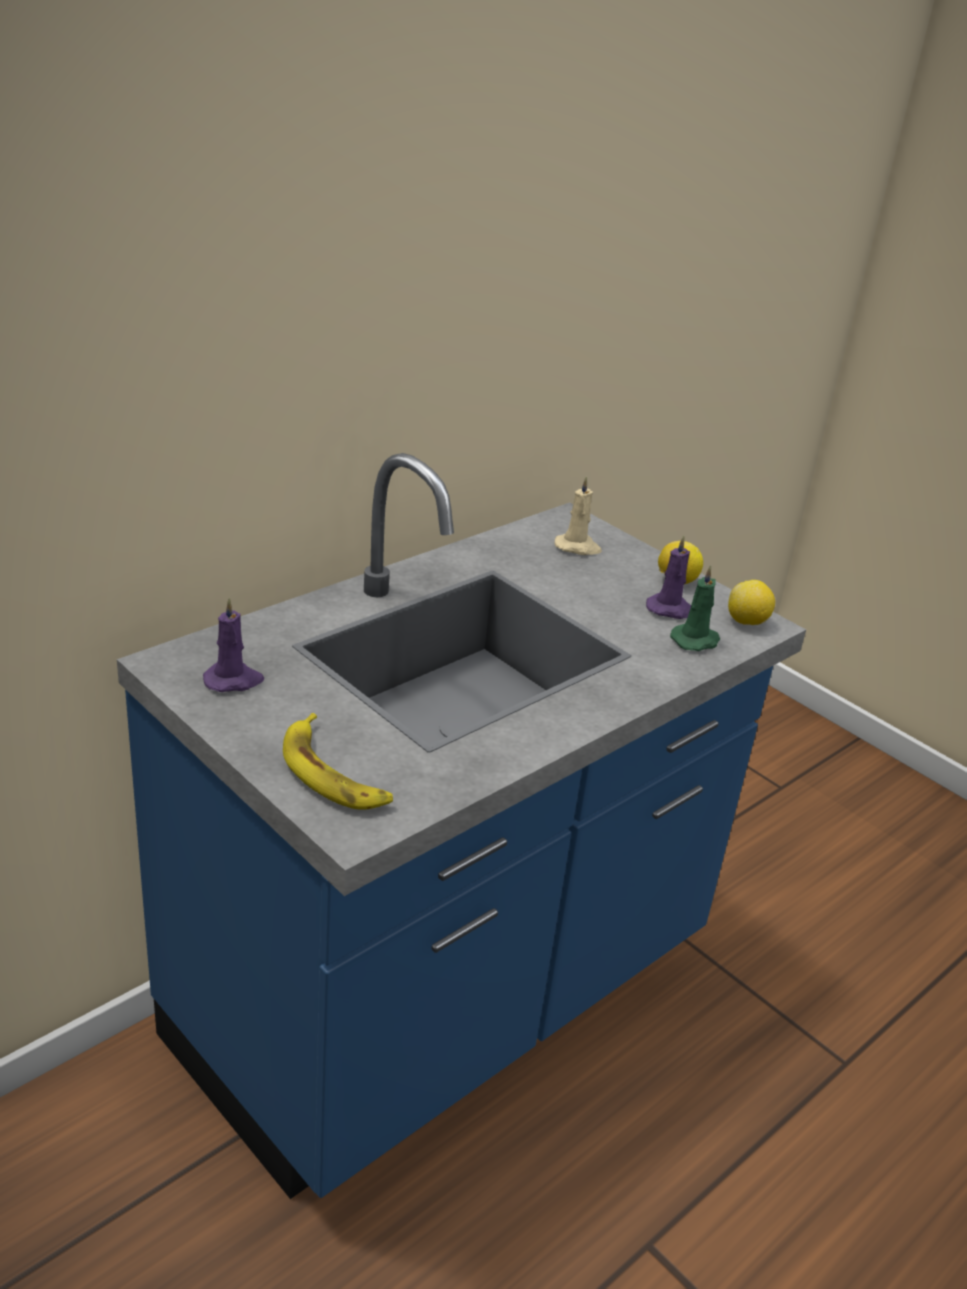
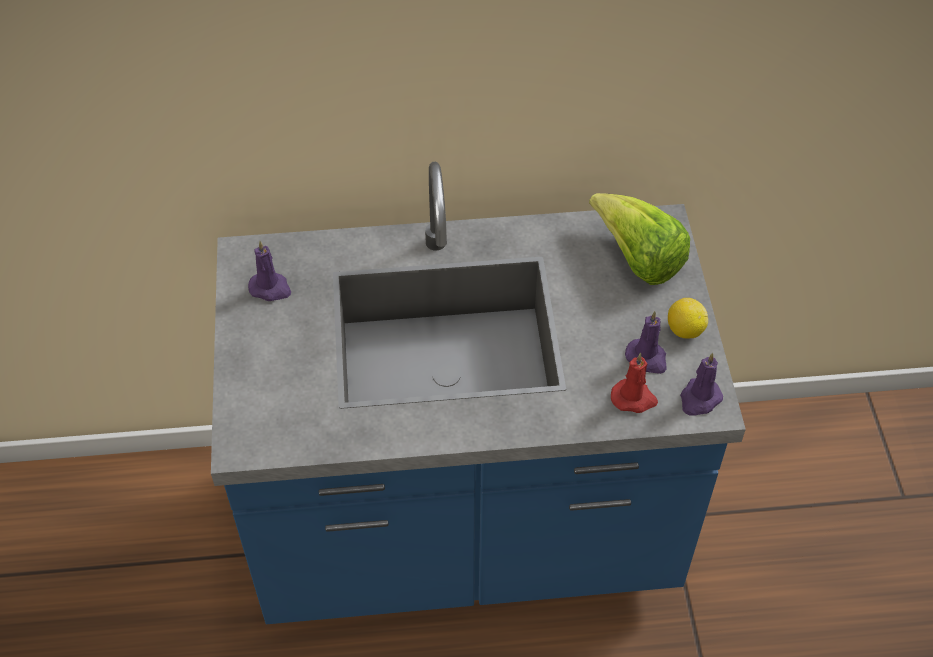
camera: 40 degrees right, 20 degrees up
(333, 773) = (265, 396): banana -> none
(578, 547) = (637, 259): beige candle -> lettuce
(696, 640) = (634, 398): green candle -> red candle
(747, 622) = (699, 399): lemon -> purple candle

